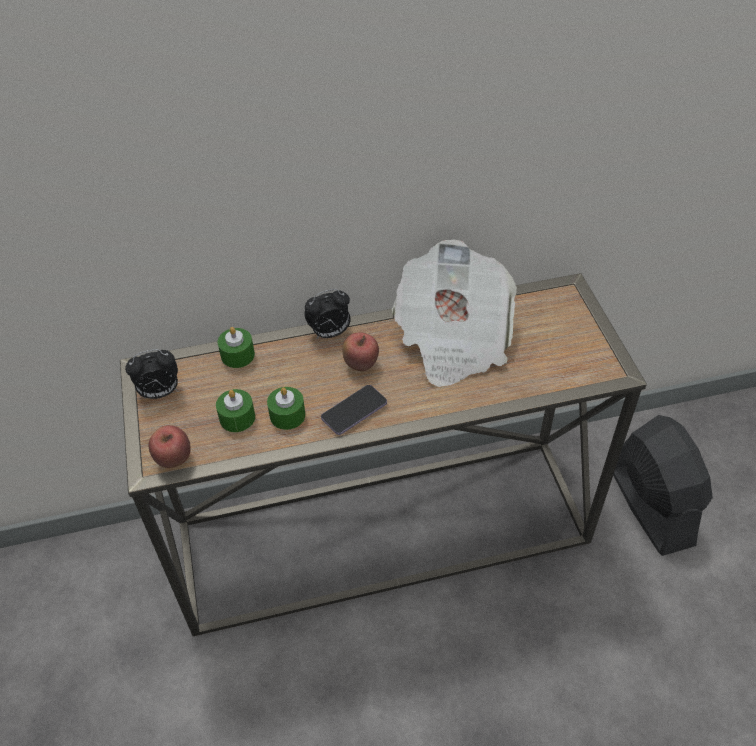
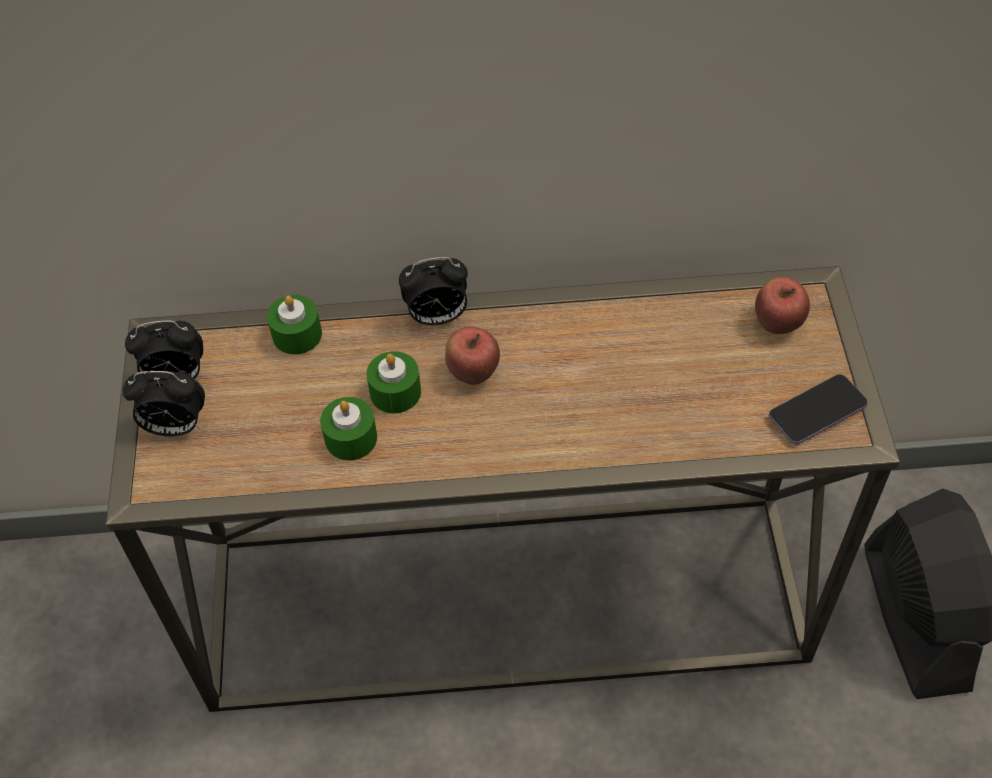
camera: 10 degrees right, 5 degrees up
(165, 423) = (175, 427): none -> alarm clock
(174, 459) = (178, 484): apple -> apple (777, 324)
(237, 418) = (278, 432): green candle -> green candle (395, 392)
(354, 411) = (448, 445): phone -> phone (817, 411)
(452, 338) = (618, 349): newspaper -> none

